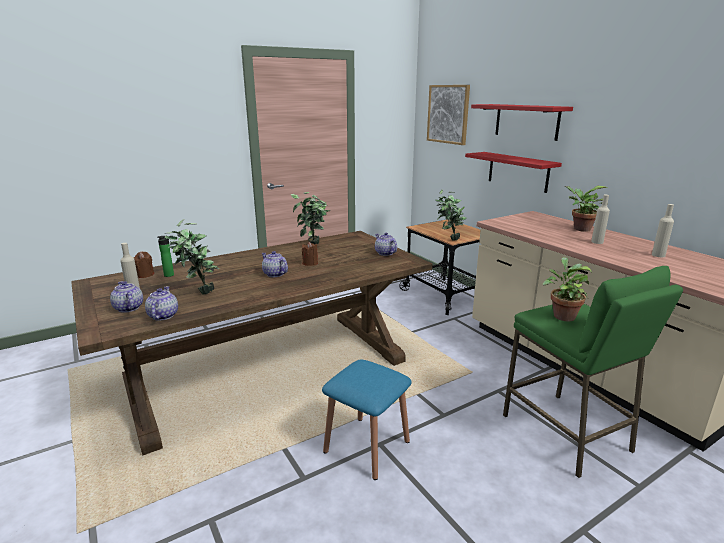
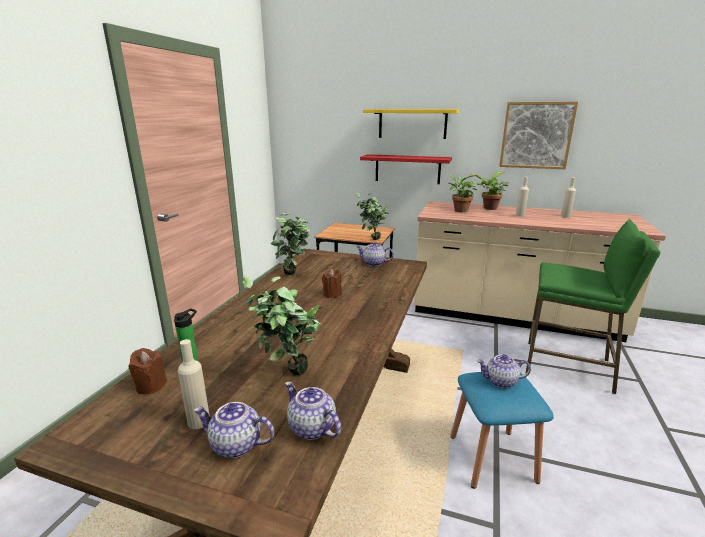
camera: 40 degrees left, 0 degrees up
(274, 274) = (323, 318): teapot -> teapot (501, 381)
(448, 114) = (317, 121): picture -> picture (536, 135)
(526, 121) = (412, 124): red shelf -> yellow shelf
(562, 315) = (568, 275): potted plant -> potted plant (459, 210)

